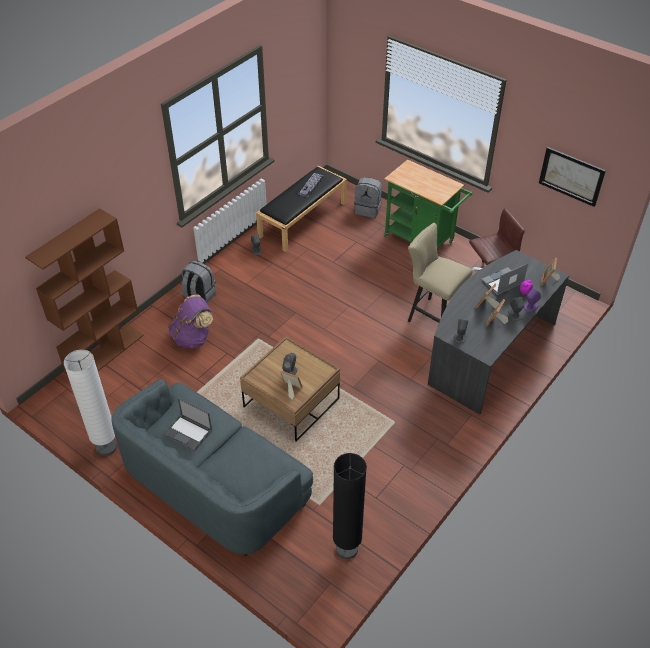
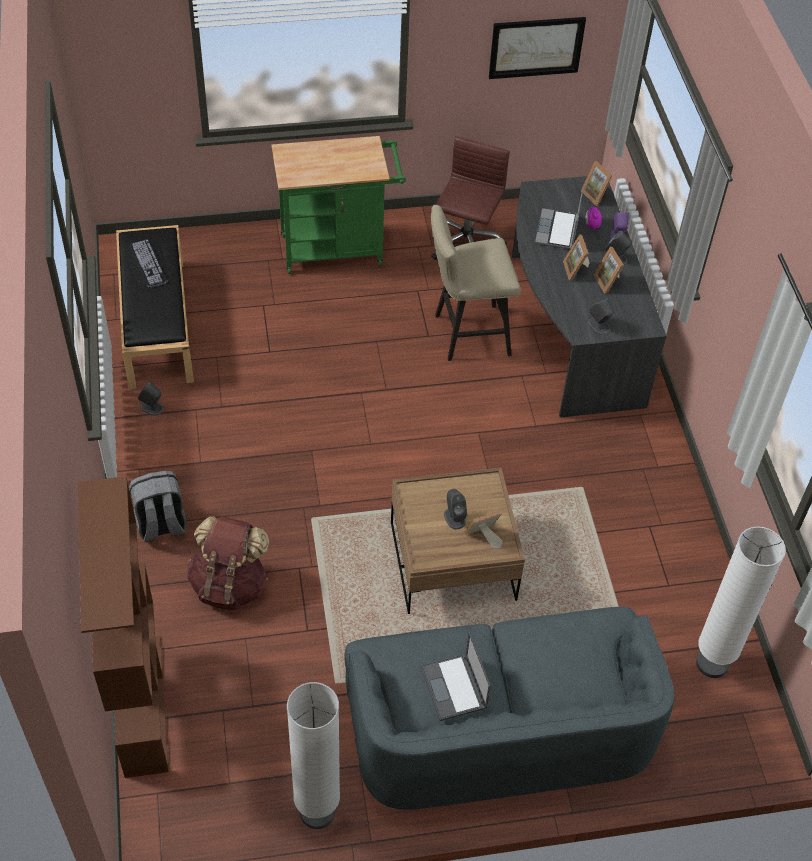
camera: 50 degrees left, 5 degrees up
(188, 433) = (454, 688): laptop -> laptop turned 90 degrees clockwise
(193, 338) = (230, 584): purple backpack -> brown backpack
(347, 549) = (712, 663): black floor lamp -> white floor lamp
(368, 209) = (222, 252): grey backpack -> none

